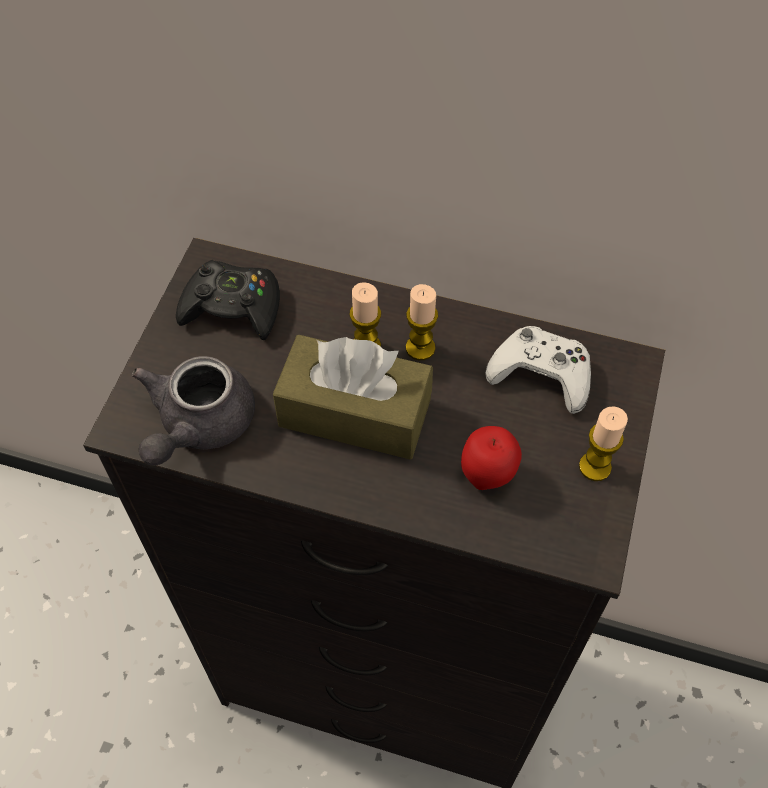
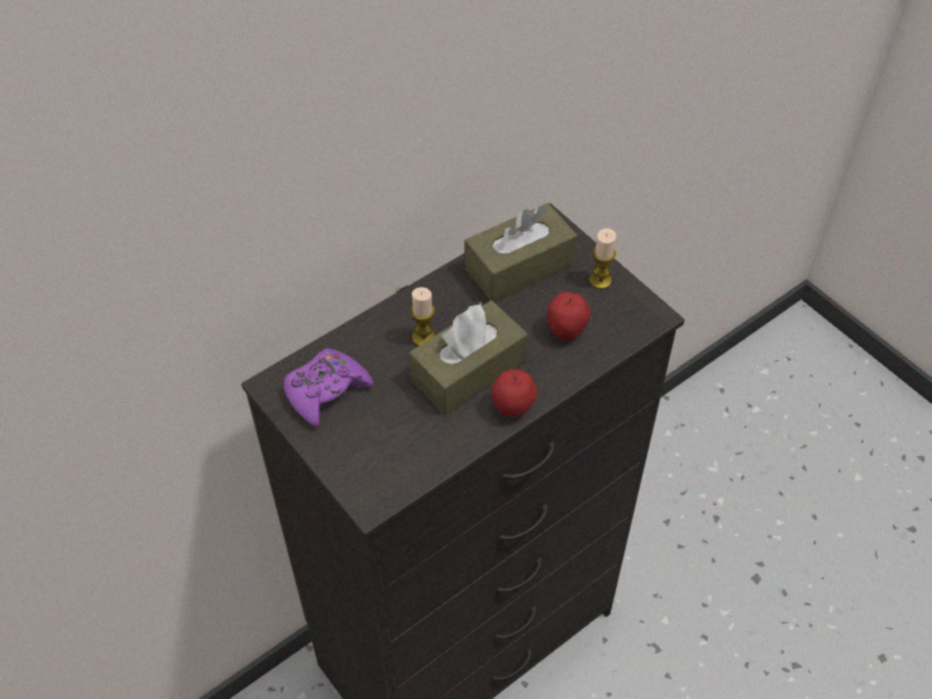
camera: 55 degrees left, 5 degrees down
(198, 425) = (406, 459): grey teapot -> none
(232, 307) = (326, 391): black game controller -> purple game controller
(336, 485) = (513, 409): none -> apple
(420, 348) = (449, 311): candle -> none
(541, 375) = (519, 266): white game controller -> brown tissue box

